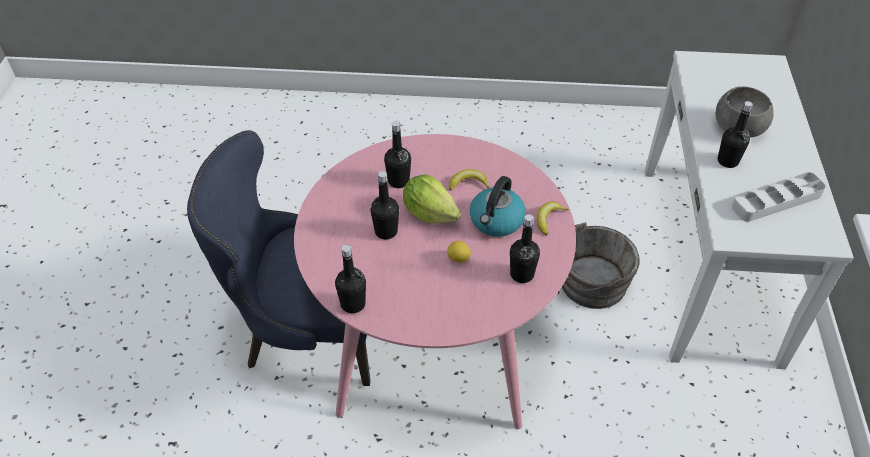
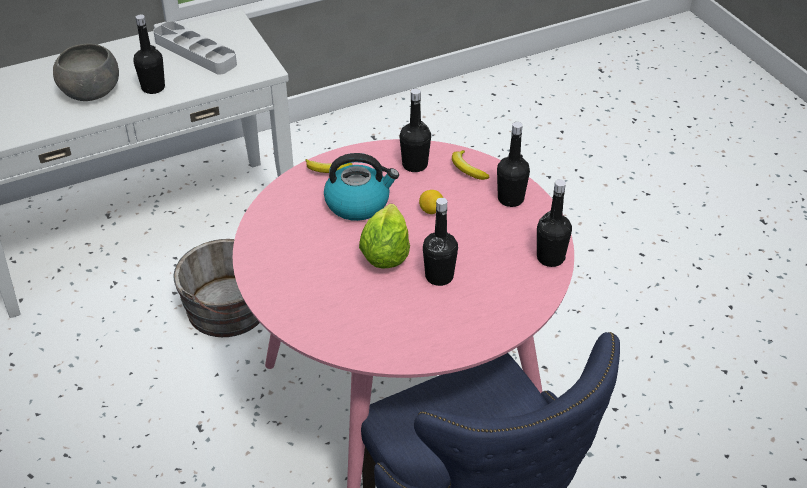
camera: 120 degrees left, 5 degrees down
(398, 181) = (355, 300): black bottle -> black bottle (510, 199)
(468, 183) = (317, 243): banana -> banana (467, 169)

